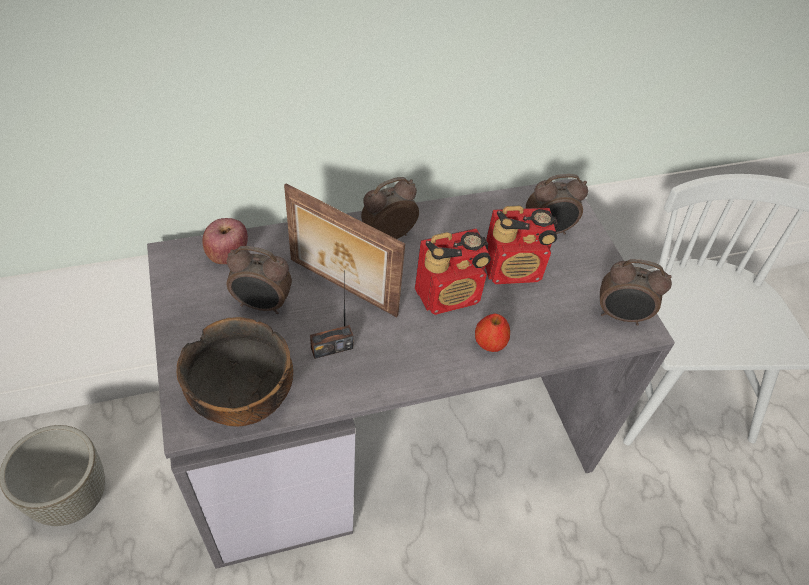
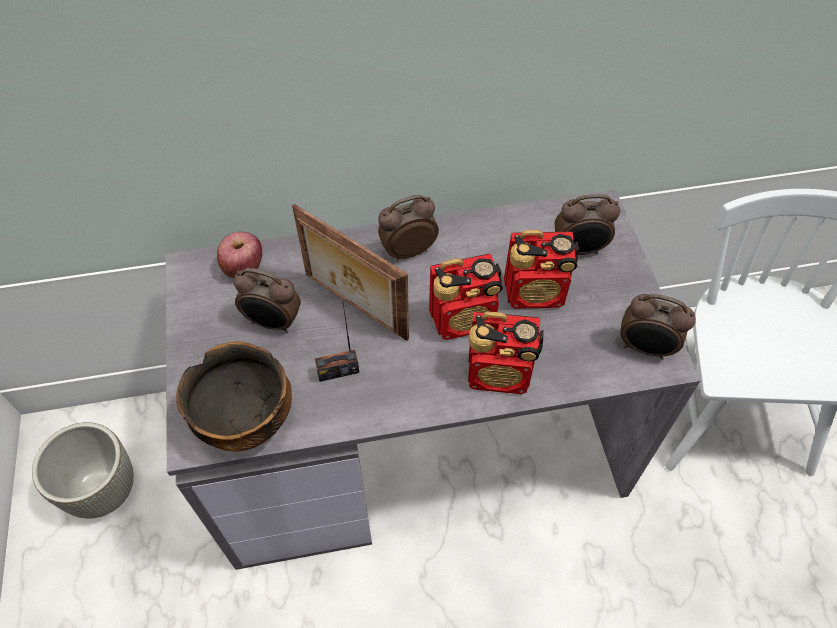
camera: 10 degrees right, 5 degrees up
(489, 344) = (499, 374): apple -> radio

